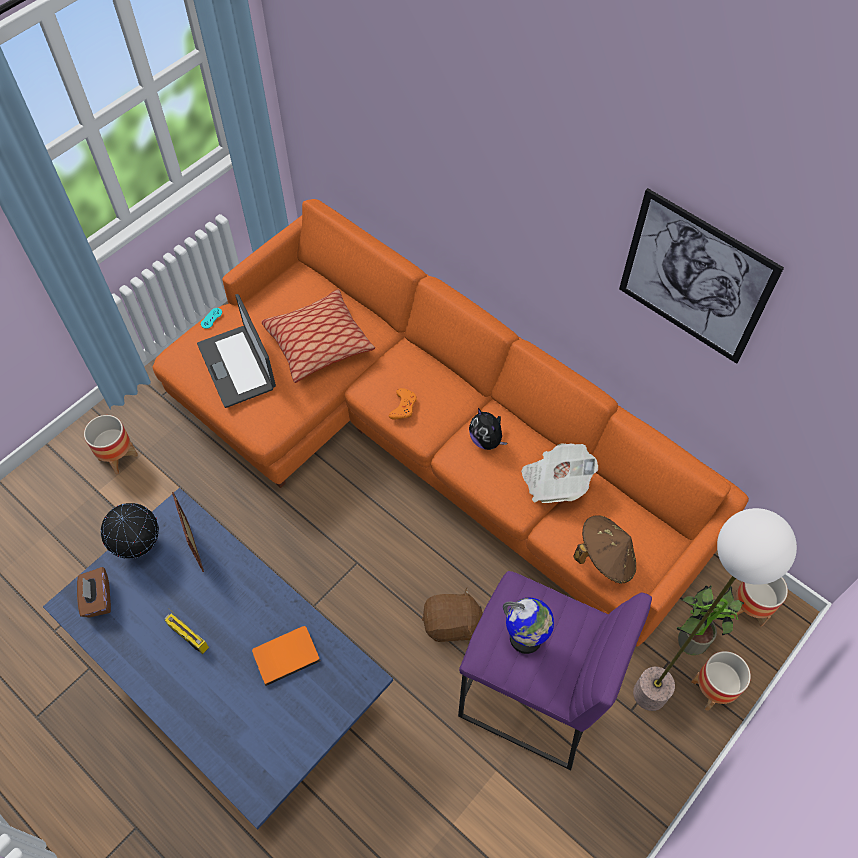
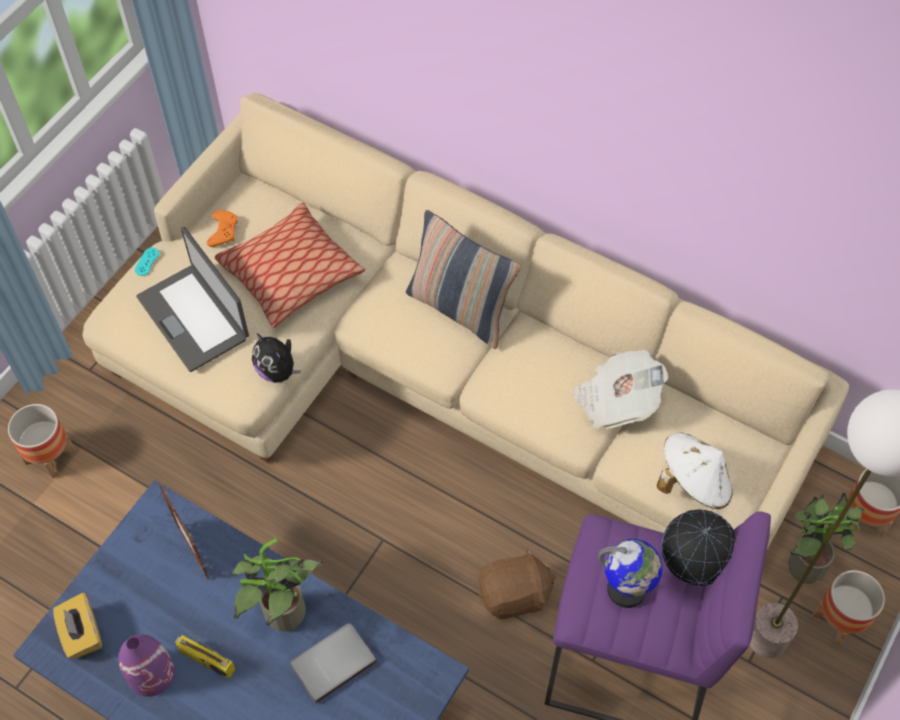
camera: 10 degrees left, 0 degrees up
(98, 599) = (82, 634): brown tissue box -> yellow tissue box
(139, 545) = (119, 559): globe -> globe (691, 566)
(144, 639) = (151, 673): none -> purple vase
(255, 614) = (284, 619): none -> potted plant
(285, 654) = (332, 661): orange book -> grey book
(403, 406) = (413, 337): orange game controller -> orange game controller (223, 231)
(424, 437) = (435, 372): orange sofa -> beige sofa
(445, 390) = (460, 309): none -> pillow
(486, 440) = (523, 363): plush toy -> plush toy (277, 371)
(605, 557) = (693, 482): brown hat -> white hat
(694, 278) = (760, 134): picture -> none

